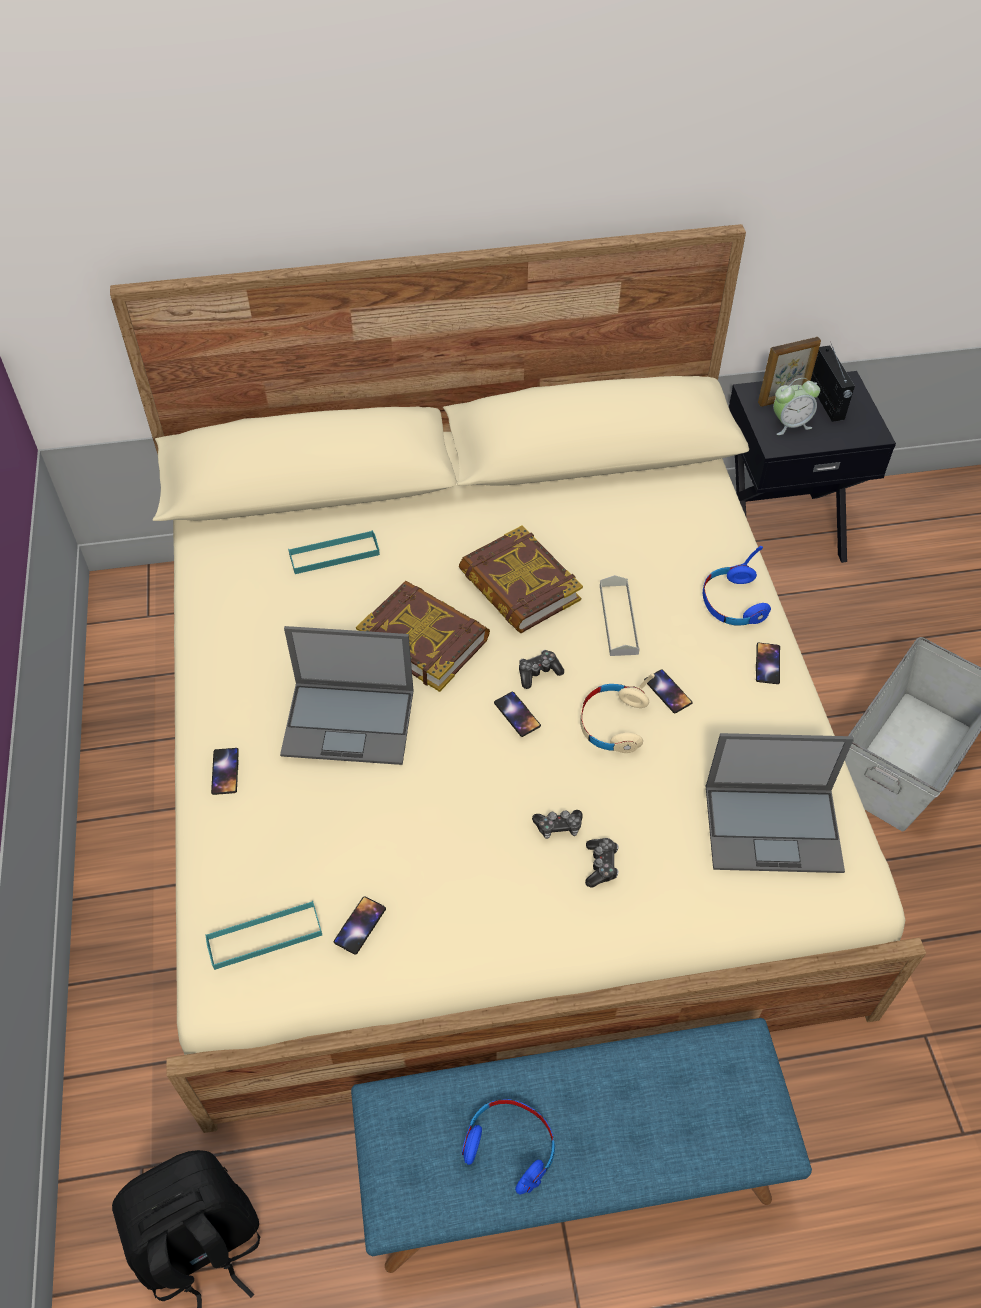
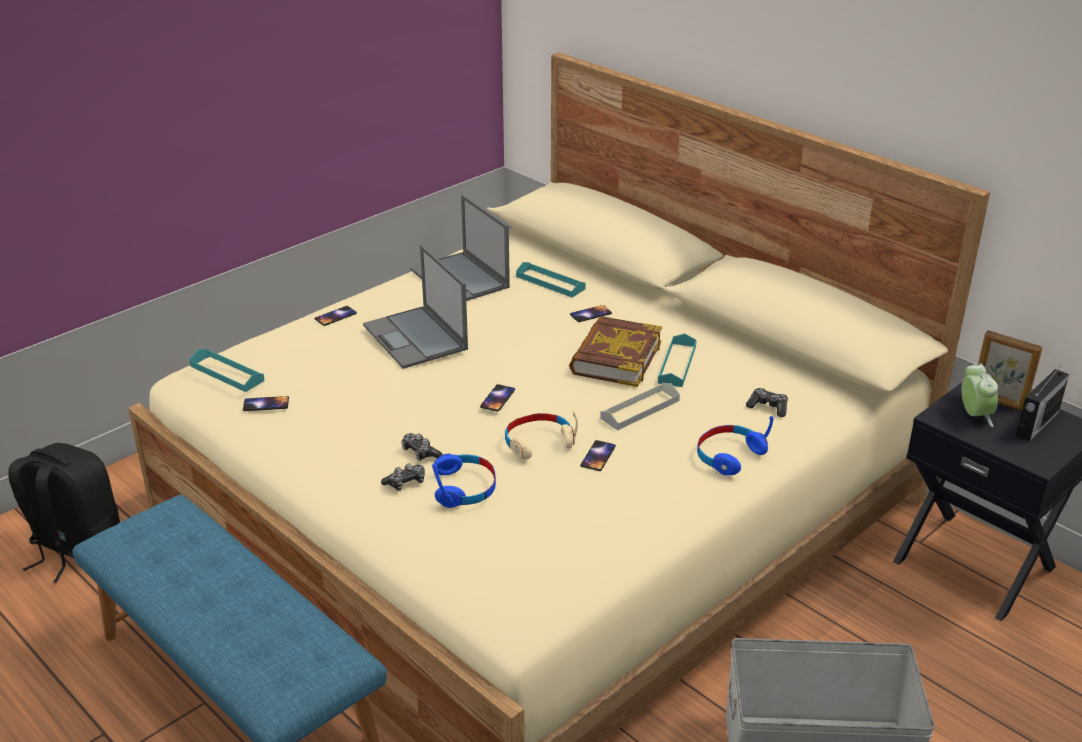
camera: 55 degrees right, 20 degrees down
(424, 639) = (518, 339): book -> none
(510, 1146) = (178, 569): blue headphones -> blue headphones (464, 488)
(538, 672) = (545, 393): game controller -> game controller (768, 407)
(566, 551) = (677, 364): none -> turquoise tray
(767, 663) = (687, 495): phone -> phone (590, 314)
(774, 828) = (522, 552): laptop -> laptop (460, 279)
(790, 424) = (974, 416): alarm clock -> alarm clock turned 135 degrees counterclockwise

